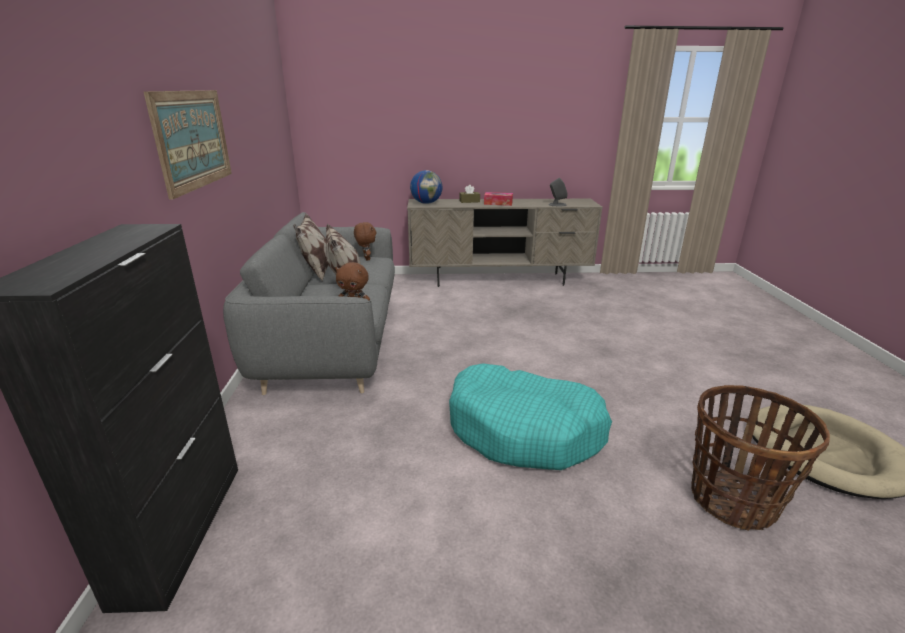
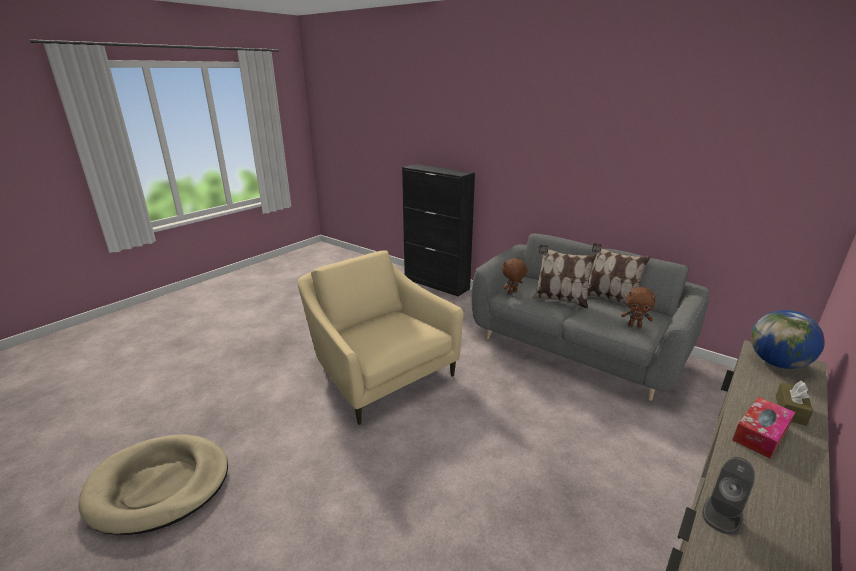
camera: 130 degrees right, 0 degrees up
(193, 139) = (563, 156): picture -> none
(524, 430) = (378, 372): turquoise dog bed -> beige armchair
(732, 499) = (237, 404): basket -> none

